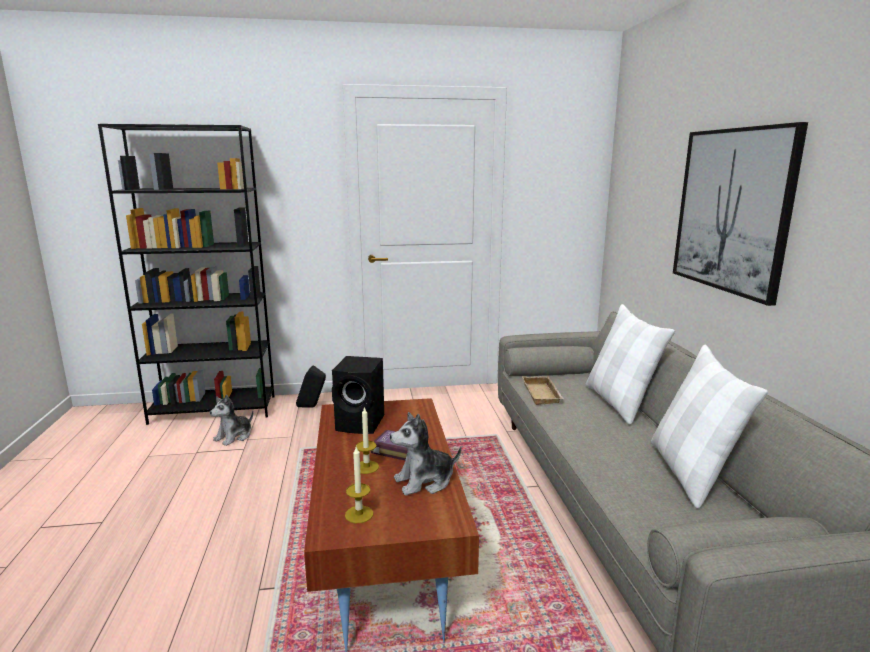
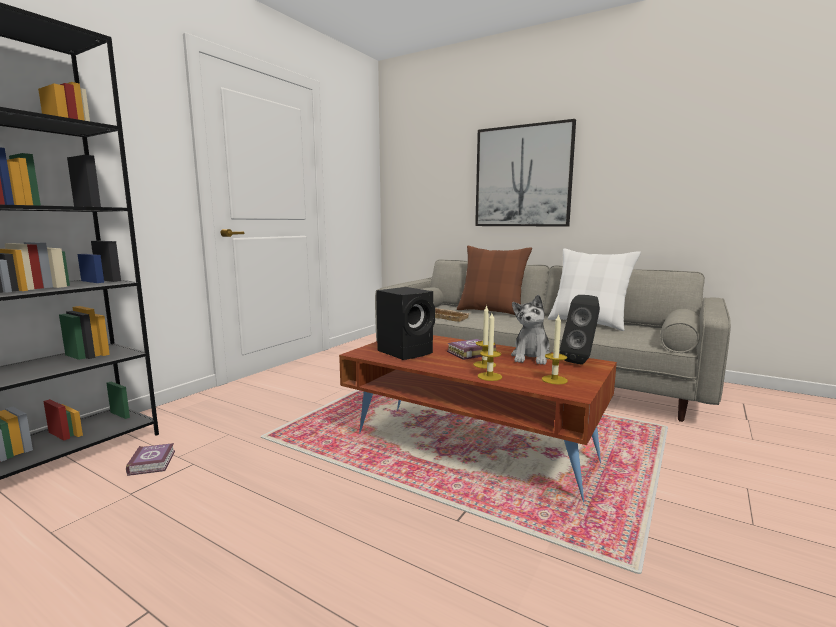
camera: 50 degrees left, 5 degrees down
(234, 436) = (153, 462): plush toy -> book
(312, 407) = (196, 410): black speaker -> black speaker (581, 361)
(333, 480) = (489, 376): none -> candle
(619, 403) = (491, 311): white pillow -> brown pillow

